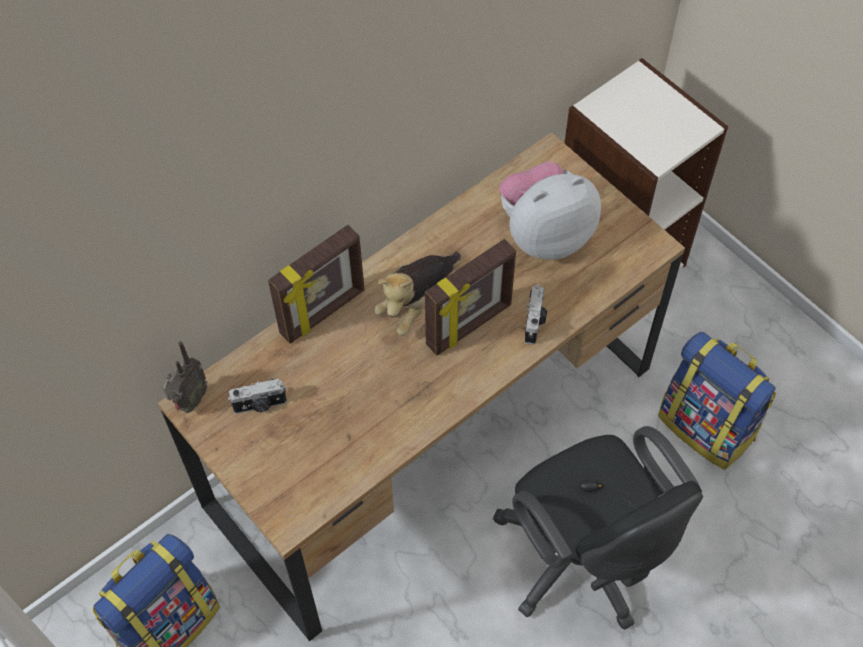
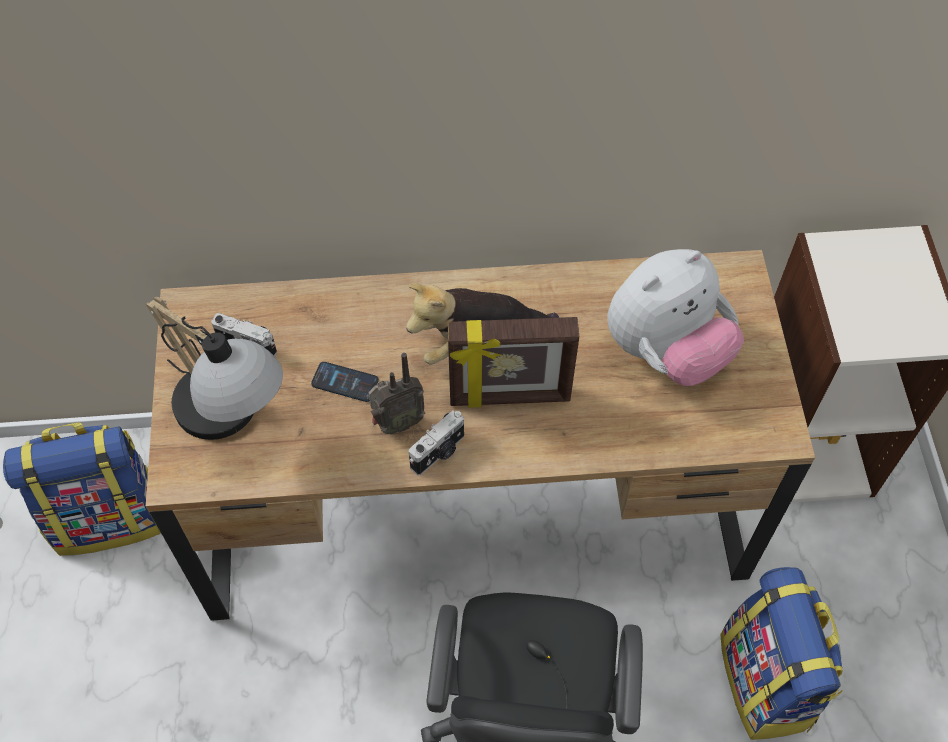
camera: 35 degrees right, 0 degrees up
(189, 401) = (188, 305): radio -> radio (397, 423)
(292, 457) = (232, 417): none -> table lamp
(323, 313) = (377, 297): picture frame -> none
(351, 384) = (345, 382): none -> phone
(534, 322) = (580, 435): camera -> camera (439, 453)
(544, 234) = (666, 351): plush toy -> plush toy turned 135 degrees clockwise

